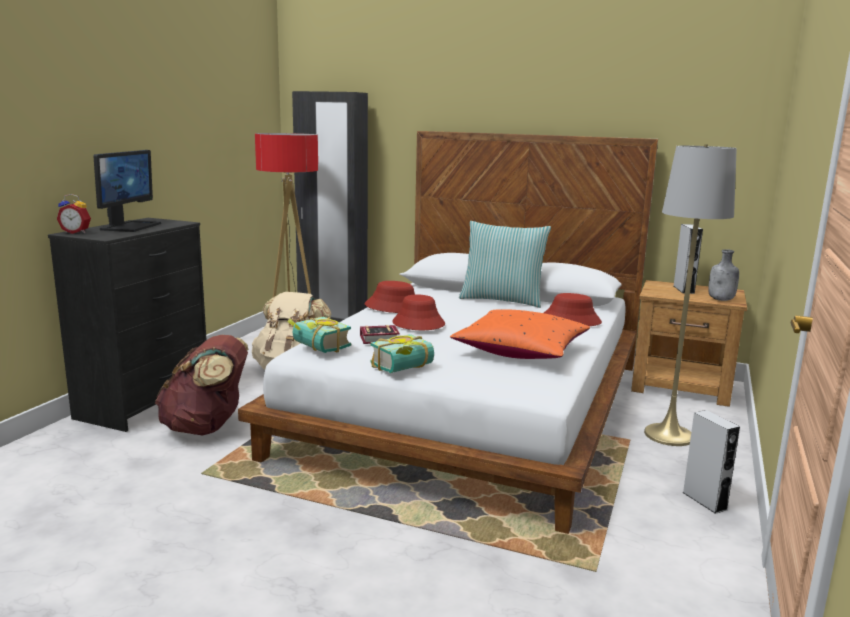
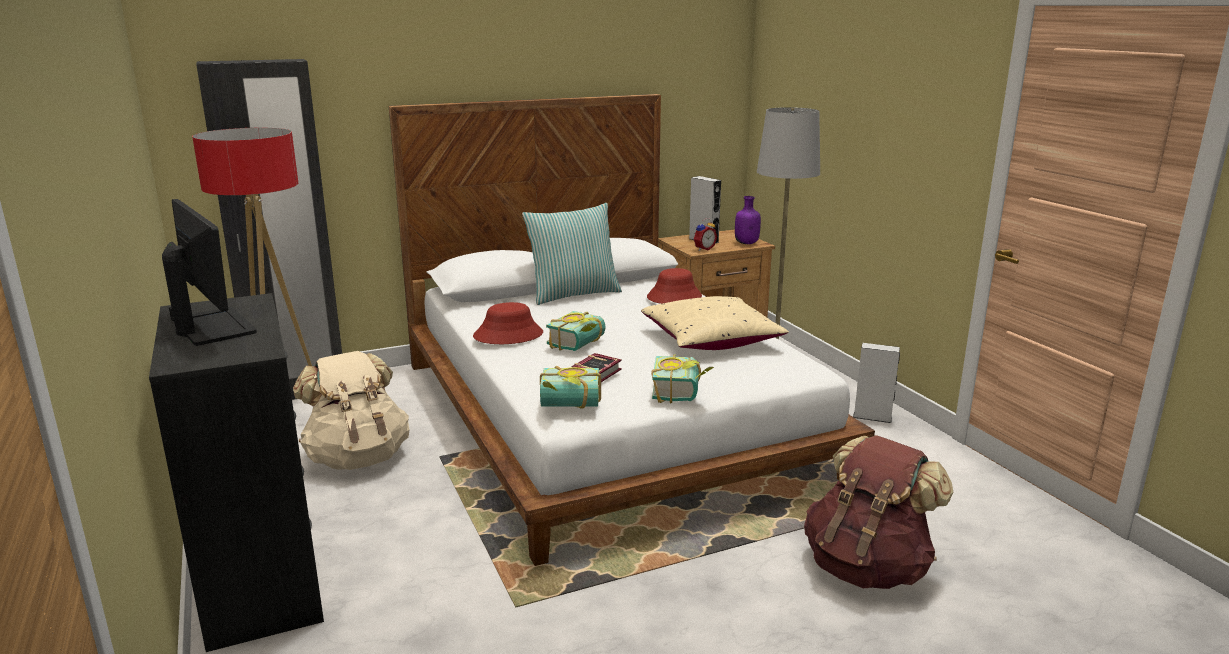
camera: 45 degrees left, 5 degrees up
(76, 232) = (181, 359): alarm clock -> alarm clock (703, 249)
(207, 427) = (410, 563): brown backpack -> brown backpack (867, 567)
(418, 323) = (581, 344): red hat -> book
(520, 351) = (711, 340): orange pillow -> beige pillow
(721, 300) = (747, 243): grey bottle -> purple bottle

